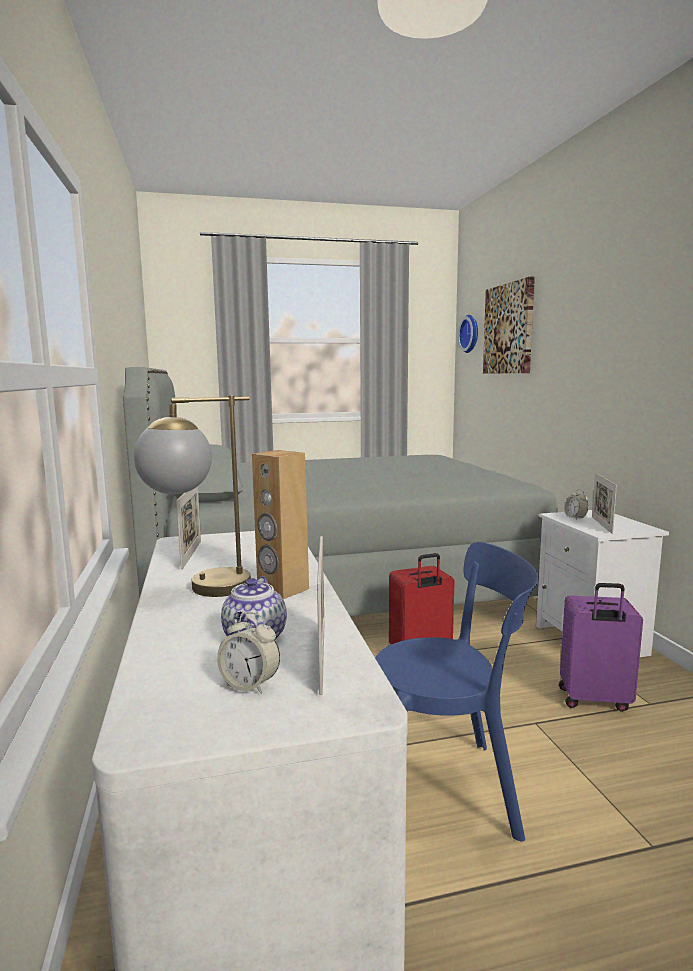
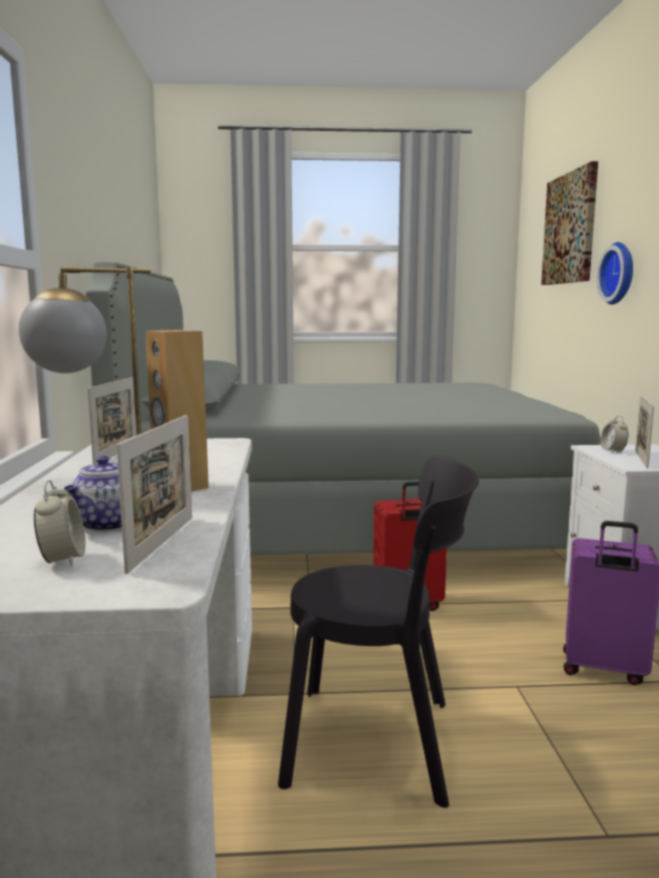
camera: 10 degrees right, 0 degrees up
(250, 685) = (63, 560): alarm clock -> alarm clock turned 135 degrees counterclockwise
(448, 789) = (380, 743): blue chair -> black chair
(471, 334) = (532, 238): wall clock -> wall clock (620, 273)

